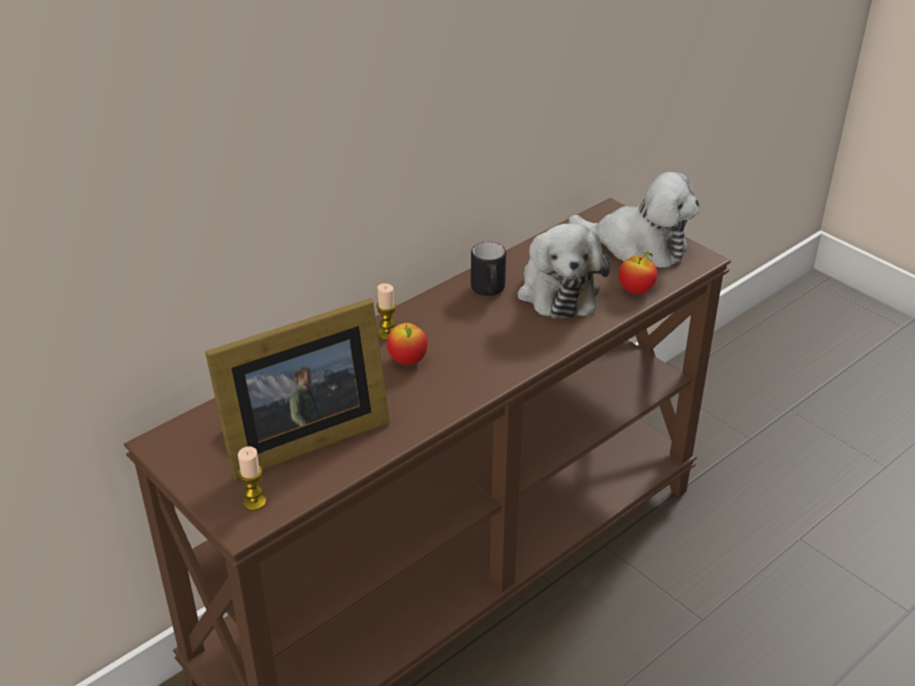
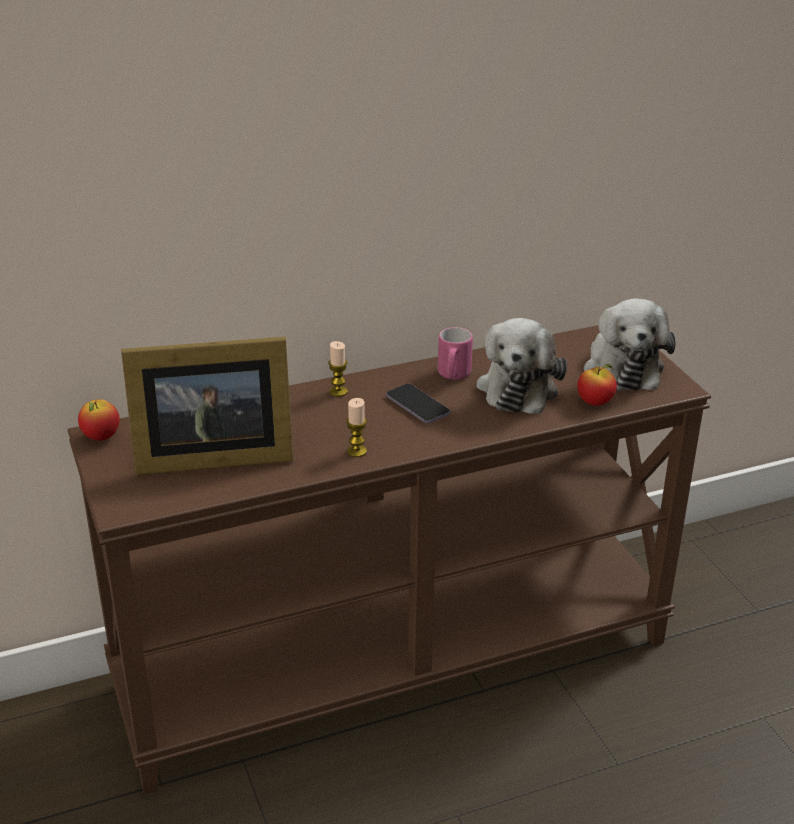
camera: 20 degrees right, 5 degrees down
(254, 502) = (141, 496): candle -> candle (356, 451)
(407, 361) = (342, 416): apple -> apple (101, 437)
(474, 331) = (417, 405): none -> phone
(489, 291) = (453, 376): black mug -> pink mug
(637, 247) = (622, 366): plush toy -> plush toy turned 45 degrees clockwise

